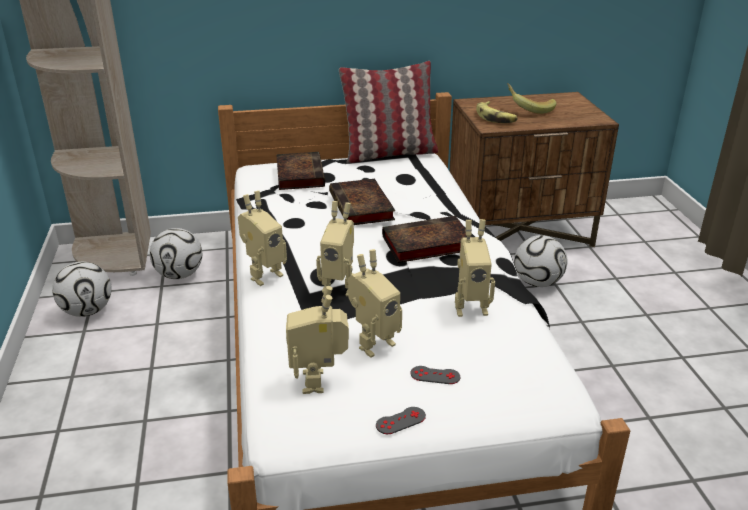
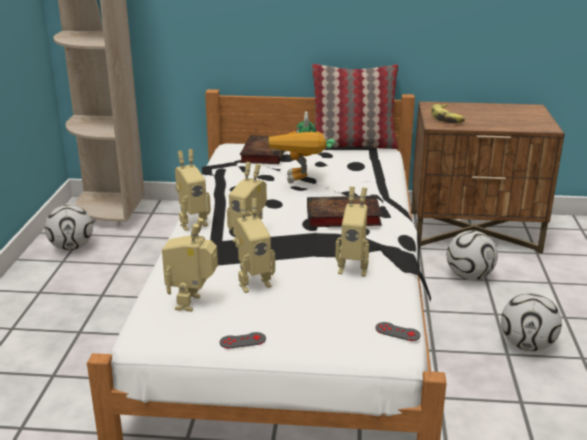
camera: 15 degrees right, 5 degrees down
(179, 275) = (155, 230): football -> football (527, 345)
(362, 207) = (303, 183): book -> toy robot
(435, 375) = (291, 313): grey game controller -> grey game controller (397, 332)
(529, 109) = (484, 114): banana -> none

